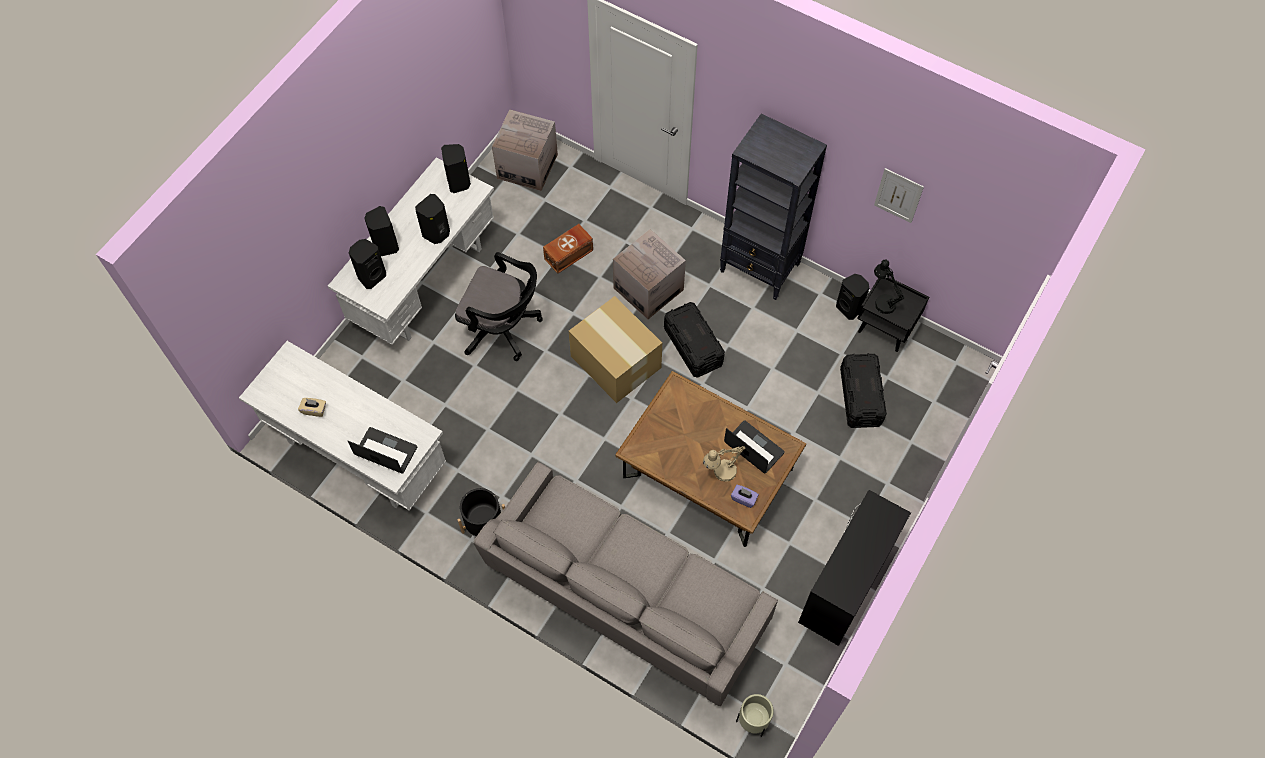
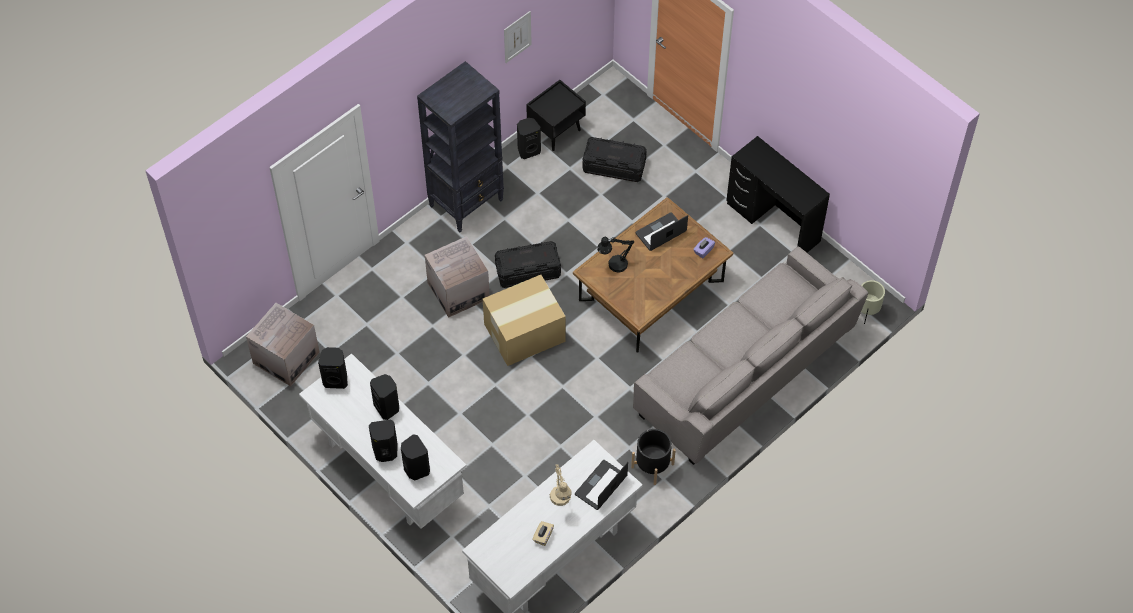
camera: 75 degrees left, 5 degrees down
(503, 328) = (460, 413): black office chair -> none
(569, 254) = (400, 344): brown storage box -> none
(720, 473) = (676, 261): beige table lamp -> beige table lamp (561, 500)
(882, 301) = (552, 111): black table lamp -> black table lamp (613, 265)

